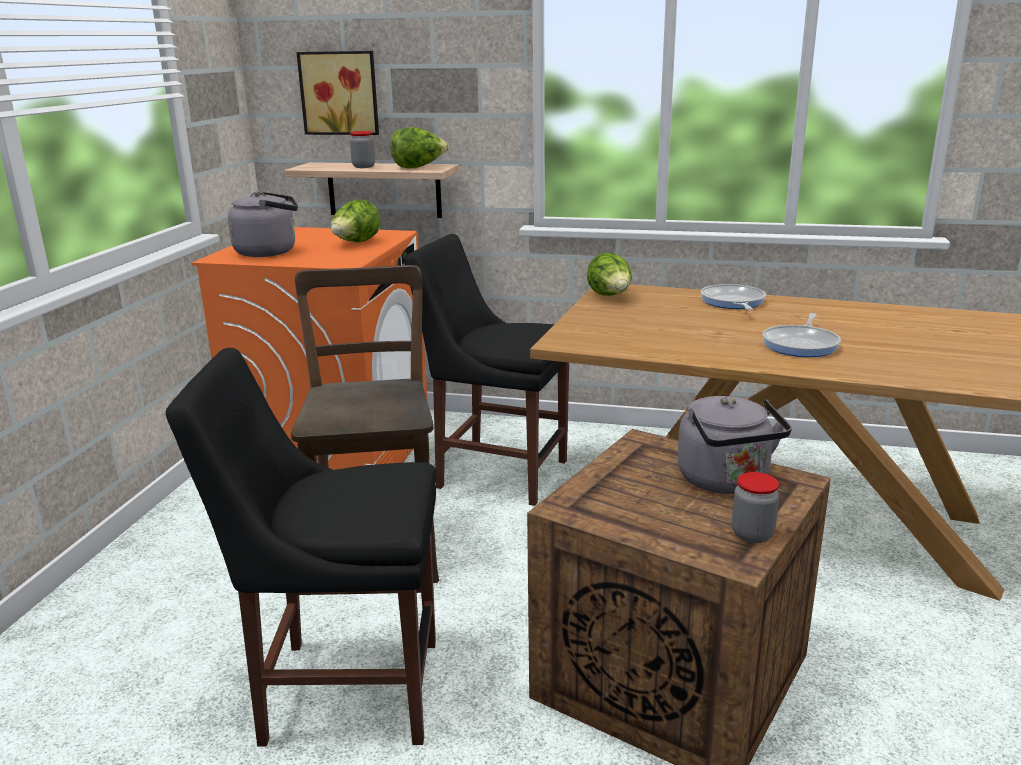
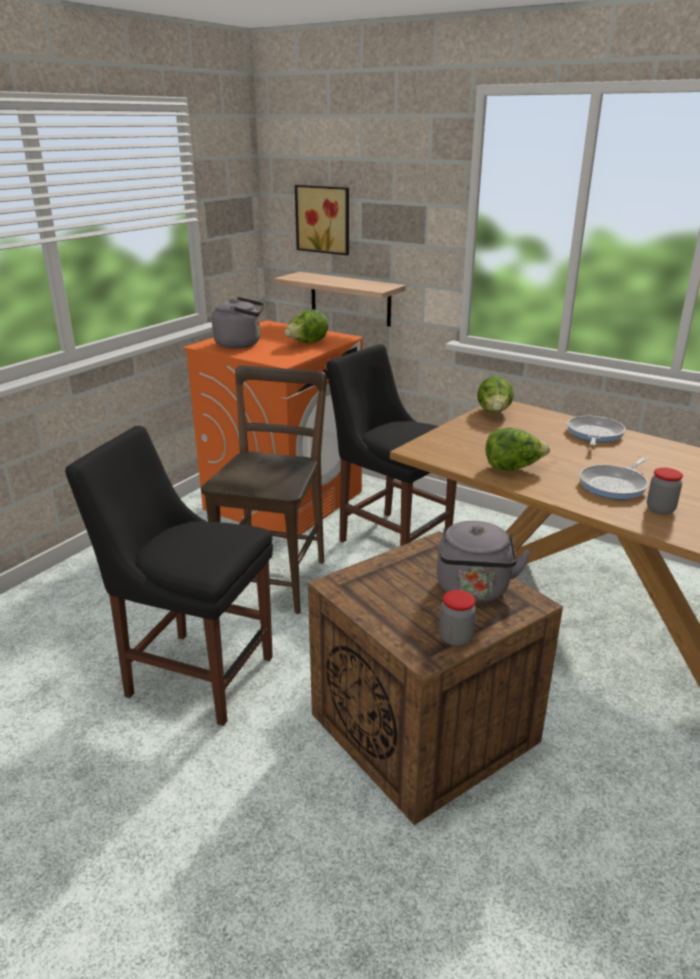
camera: 20 degrees right, 5 degrees up
(363, 166) = (331, 280): jar -> jar (660, 509)
(418, 167) = (370, 286): lettuce -> lettuce (513, 468)

